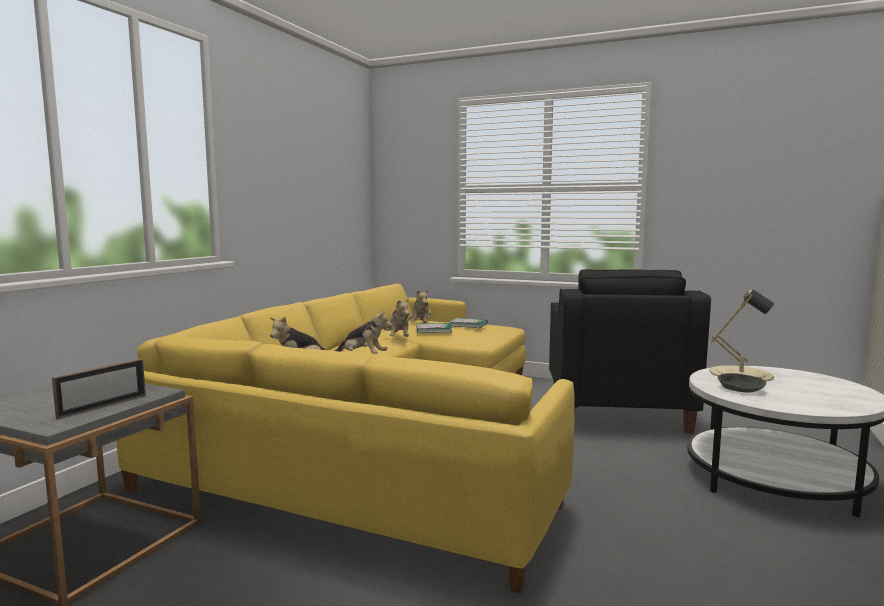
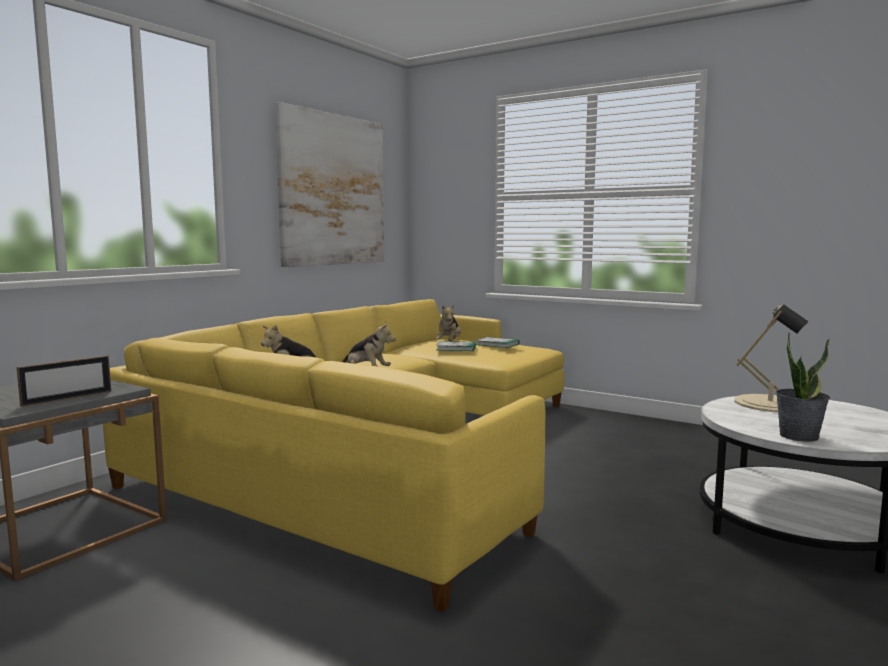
camera: 10 degrees right, 0 degrees up
(311, 182) = (333, 190): none -> picture
(398, 338) = (414, 355): plush toy -> none
(615, 409) = (649, 442): black armchair -> none
(741, 388) = (755, 418): grey bowl -> none
(787, 404) = (798, 436): none -> potted plant

